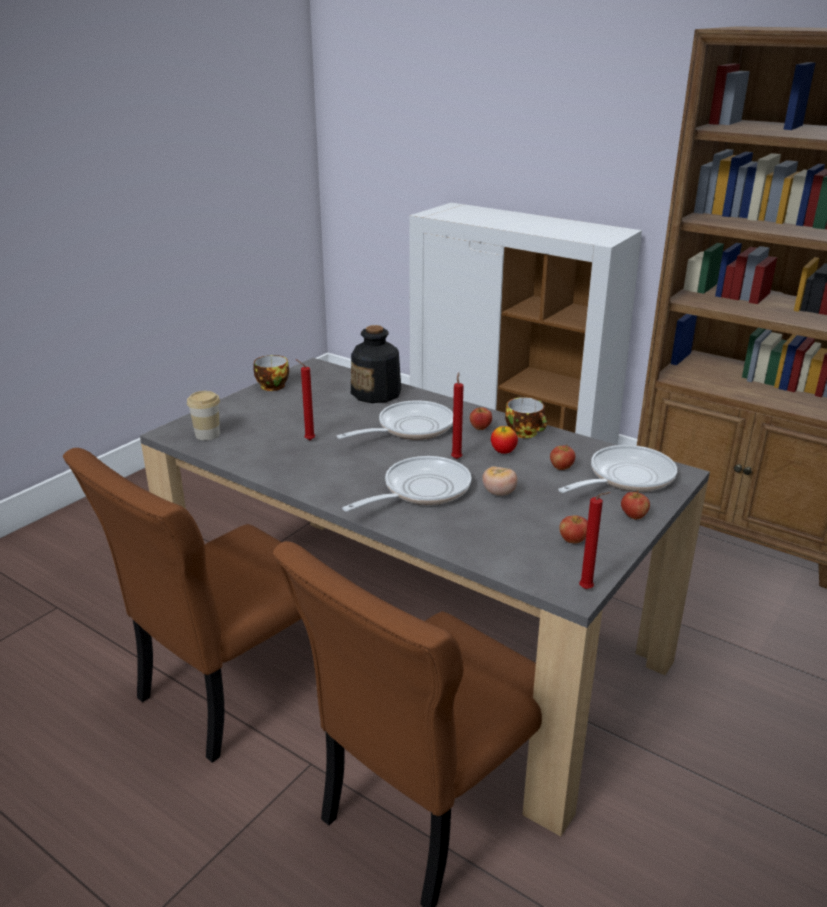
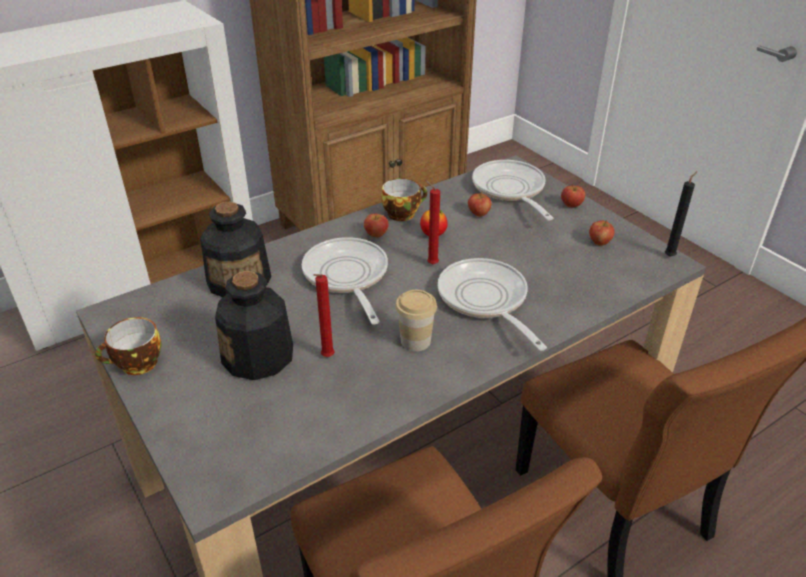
camera: 70 degrees left, 10 degrees up
(207, 434) = (247, 451): cup -> cup (415, 341)
(297, 418) = (259, 357): none -> bottle
(499, 493) = (509, 257): tomato -> none
(588, 590) = (670, 255): red candle -> black candle

